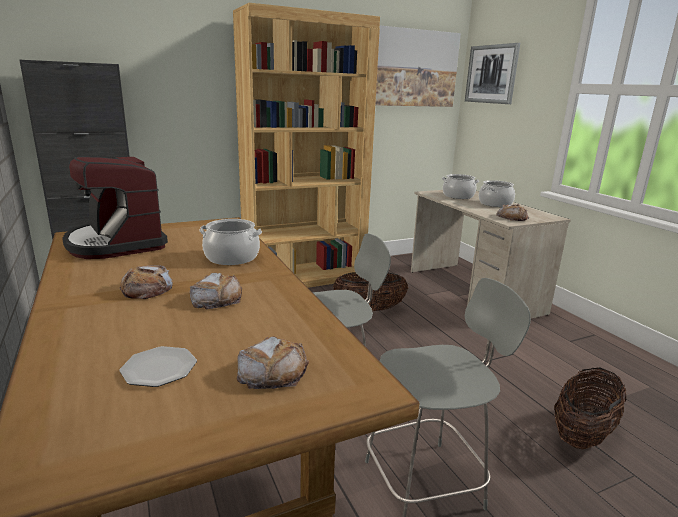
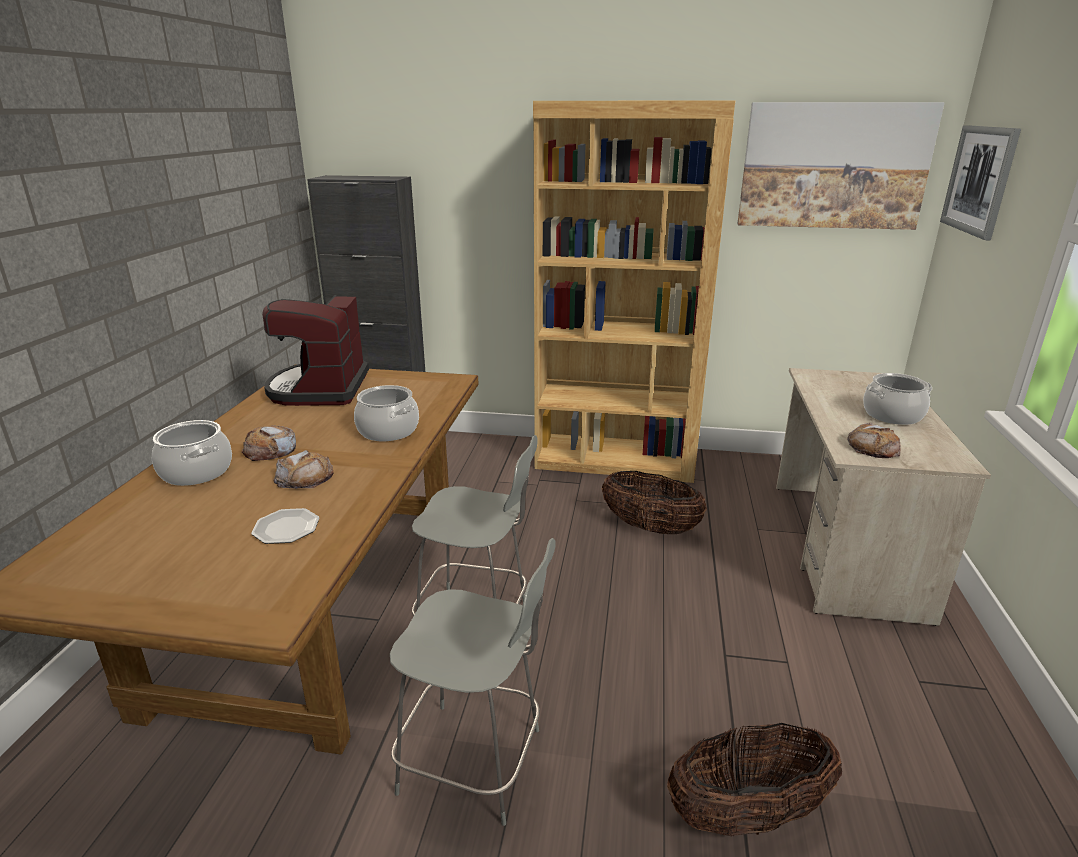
camera: 35 degrees right, 5 degrees up
(158, 369) = (169, 534): plate -> plate (285, 528)
(272, 371) = (233, 569): bread -> none
(458, 196) = (850, 388): cooking pot -> cooking pot (196, 472)

